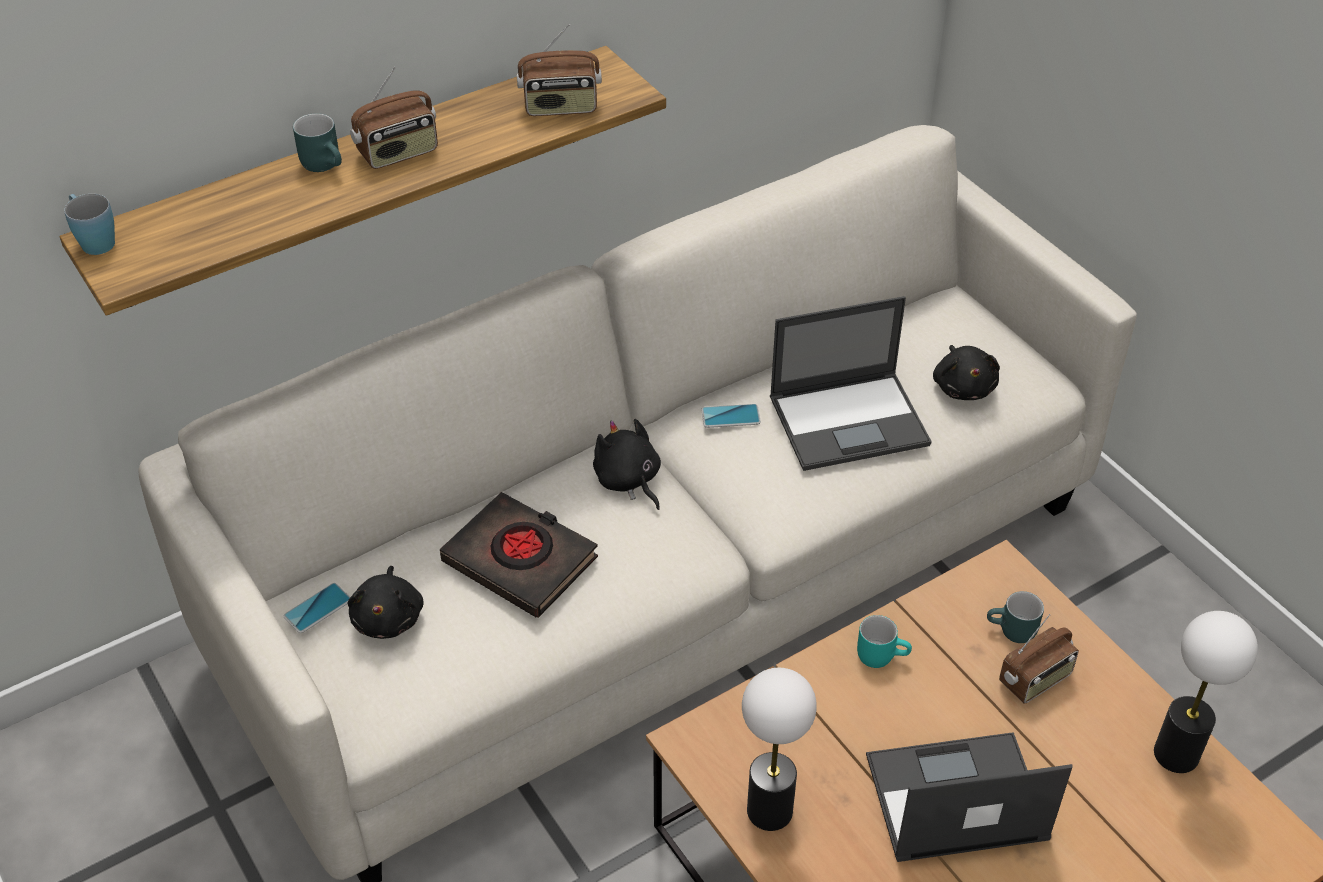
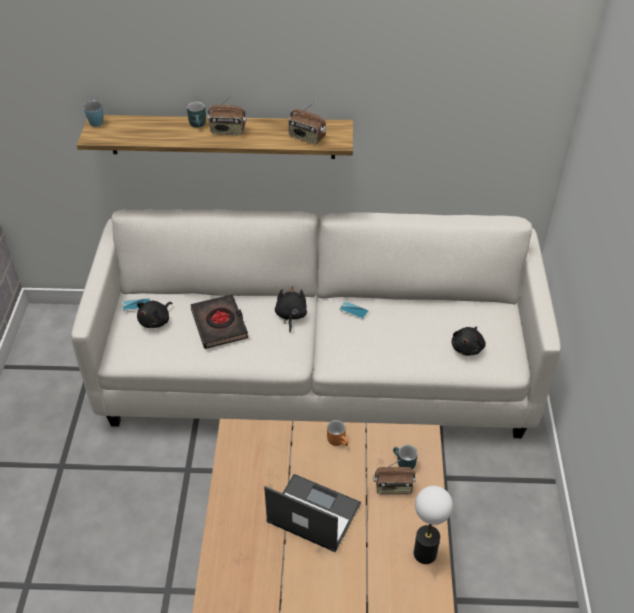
camera: 35 degrees right, 0 degrees up
(770, 810) = (238, 473): table lamp -> none
(850, 420) = (402, 336): laptop -> none
(881, 654) = (339, 440): turquoise mug -> orange mug

